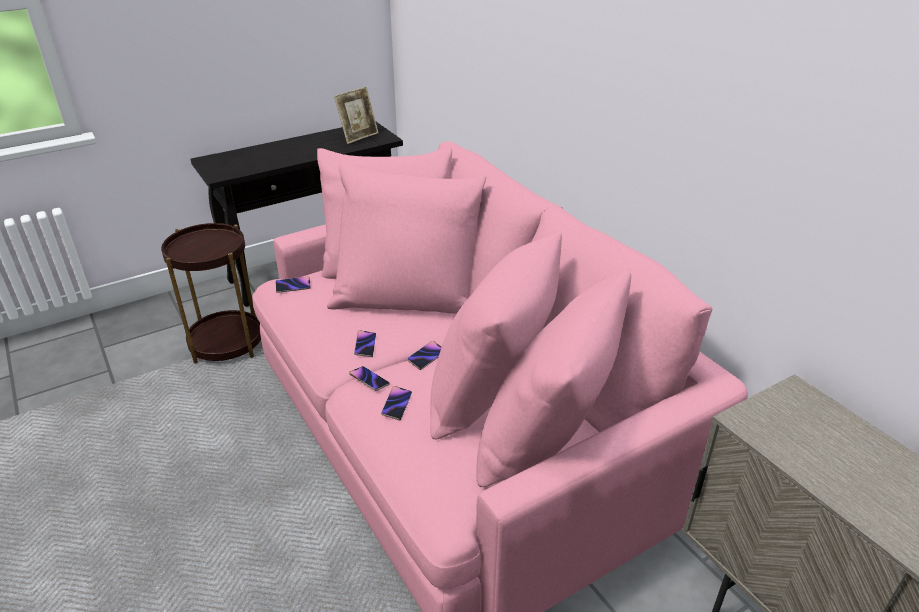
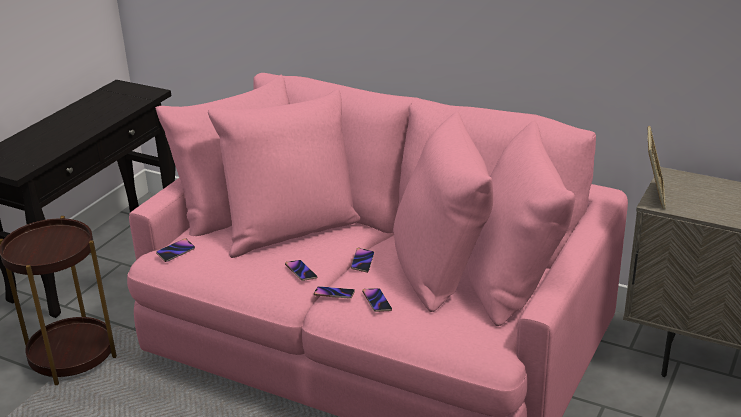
camera: 30 degrees left, 5 degrees down
(358, 136) = (120, 98): picture frame -> picture frame (652, 194)

